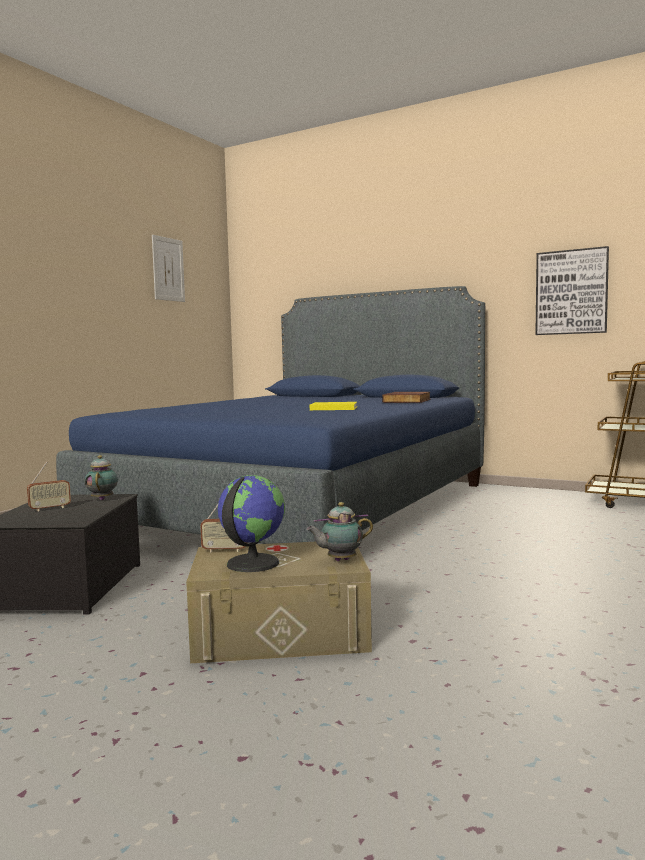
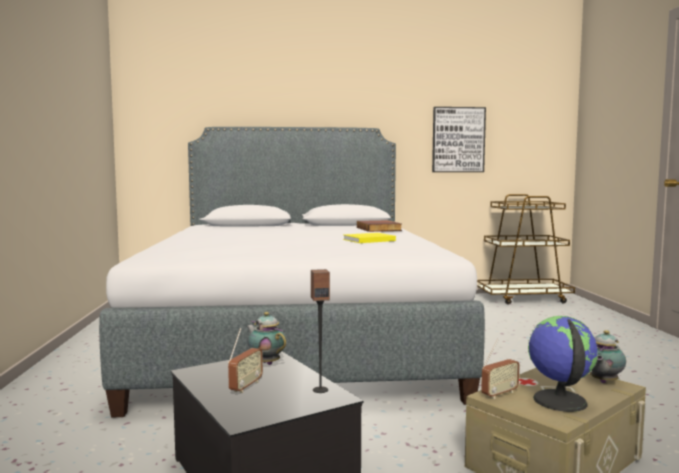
camera: 35 degrees left, 0 degrees up
(80, 517) = (320, 390): none -> speaker
(168, 269) = (77, 82): picture -> none
(302, 507) = (295, 336): blue bed -> grey bed

